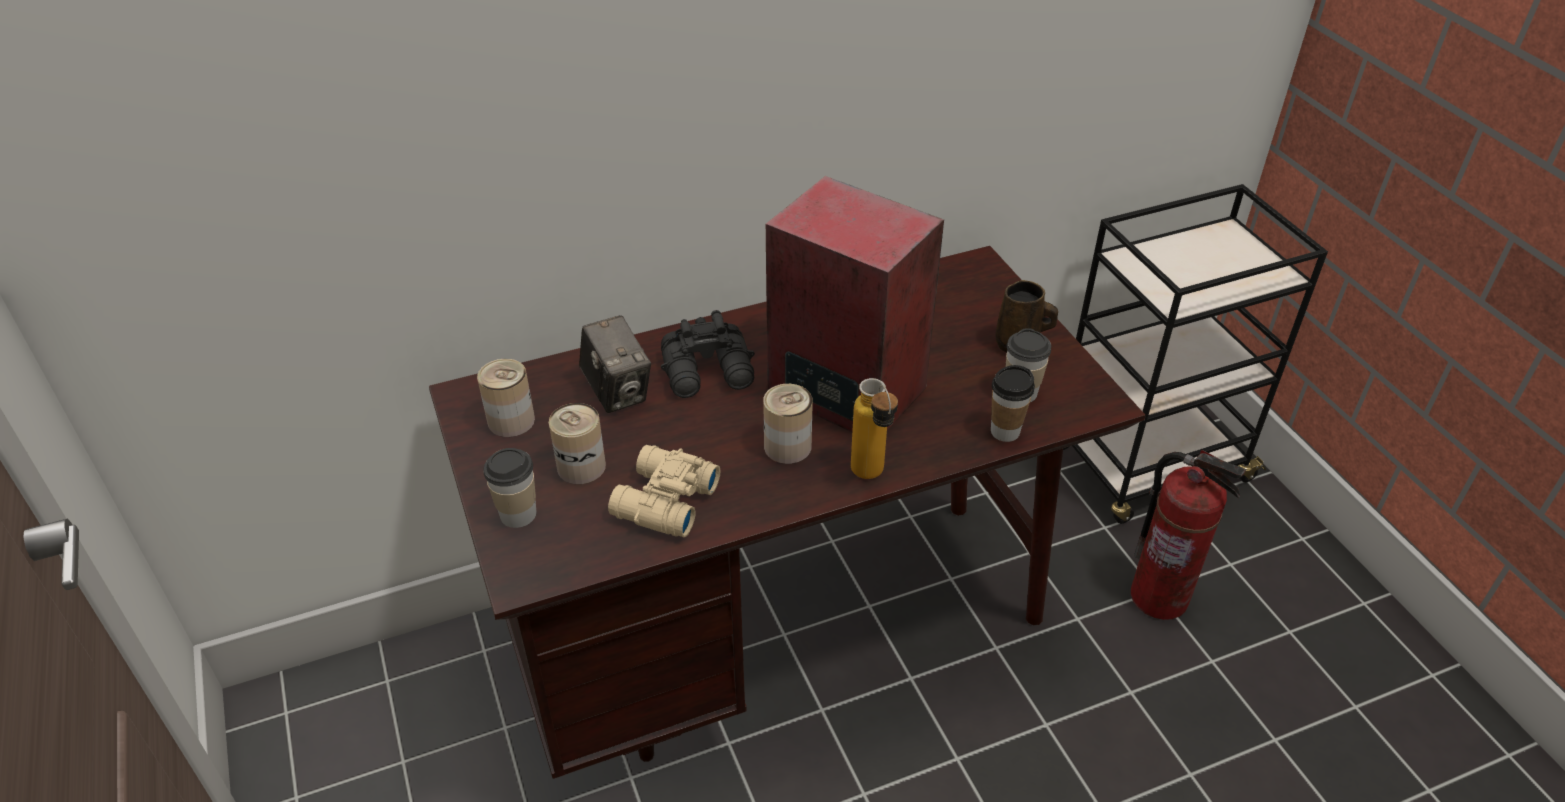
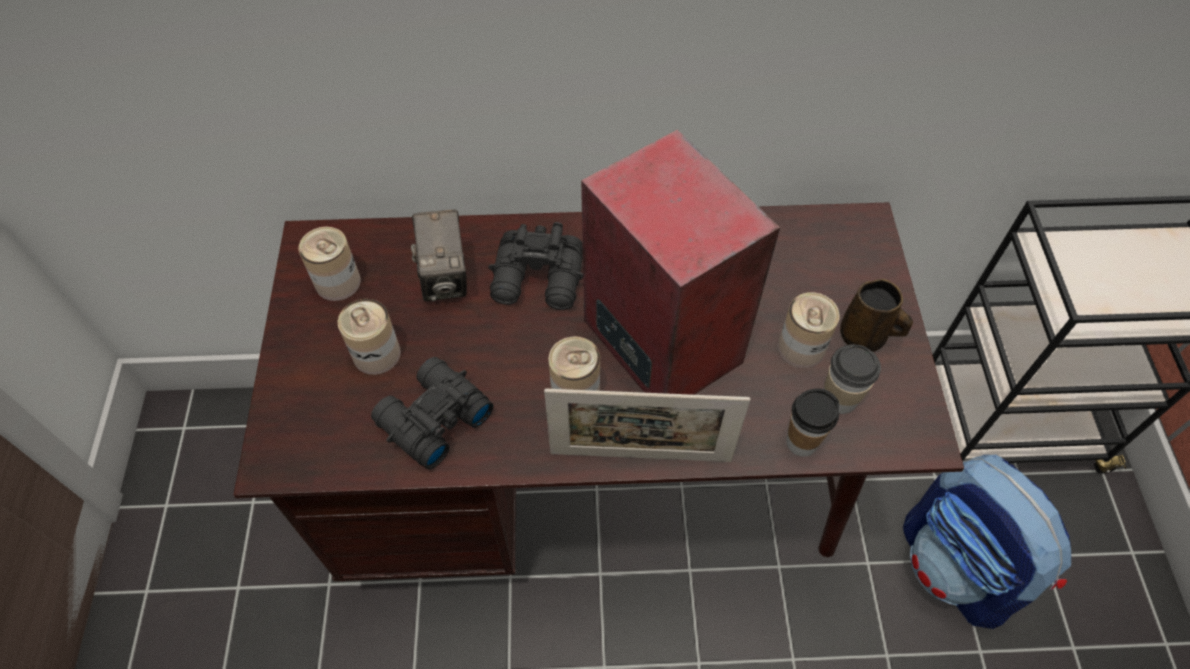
camera: 20 degrees right, 15 degrees up
(518, 514) = (299, 390): cup -> none
(663, 502) = (431, 419): beige binoculars -> black binoculars
(871, 478) = (640, 456): bottle -> picture frame
(969, 365) = (801, 347): none -> can
(1160, 597) = (958, 567): fire extinguisher -> backpack

